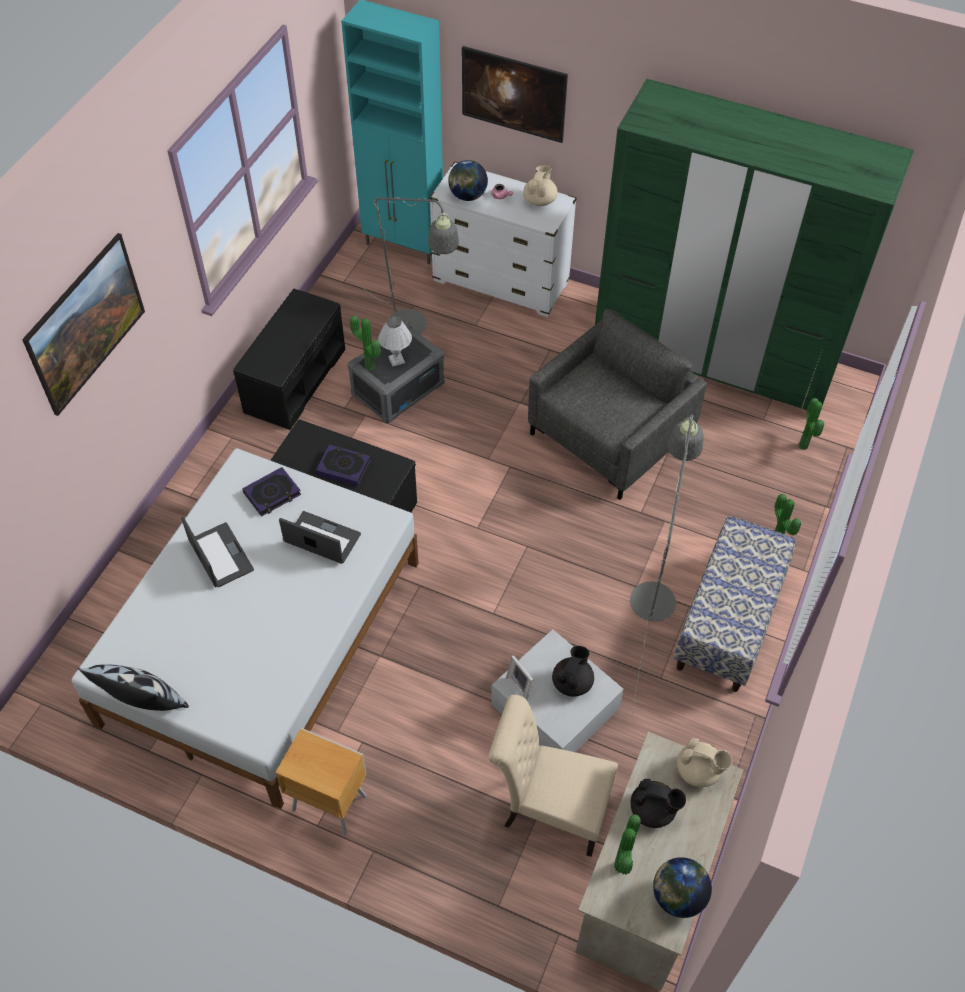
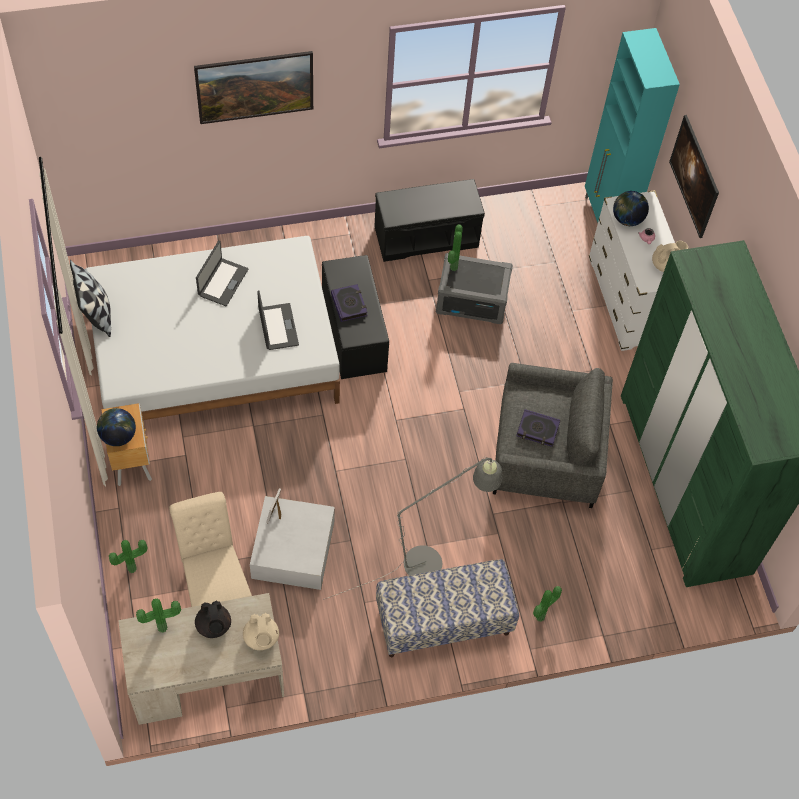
camera: 50 degrees right, 5 degrees up
(272, 494) = (289, 278): book -> book (537, 430)
(396, 360) = (473, 279): white table lamp -> none
(415, 328) = (534, 276): grey floor lamp -> none
(572, 682) = (302, 542): black teapot -> none
(678, 896) = (164, 672): globe -> globe (118, 436)
(805, 446) = (650, 592): potted plant -> potted plant (133, 570)

